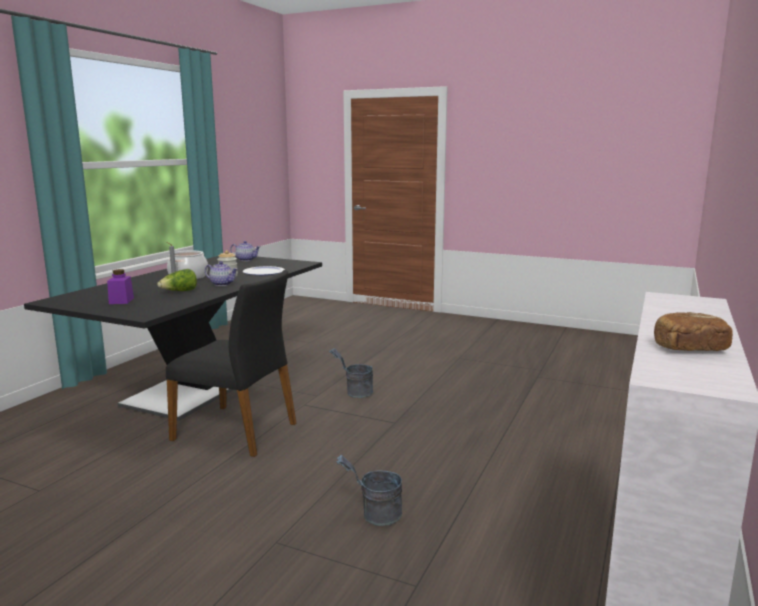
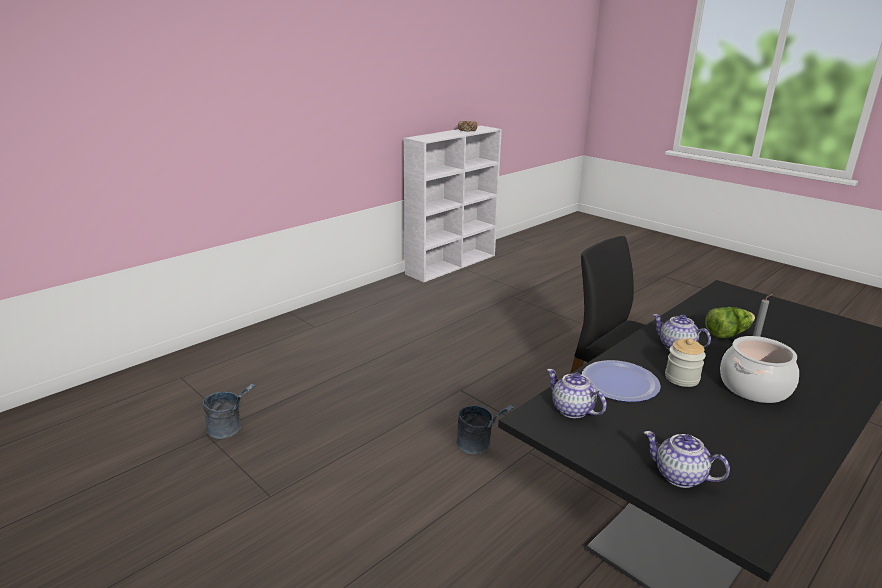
camera: 160 degrees left, 10 degrees up
(121, 301) = (786, 322): purple jar -> none
(289, 265) = (571, 410): none -> teapot
(374, 515) = (518, 324): grey bucket -> grey bucket (230, 429)

